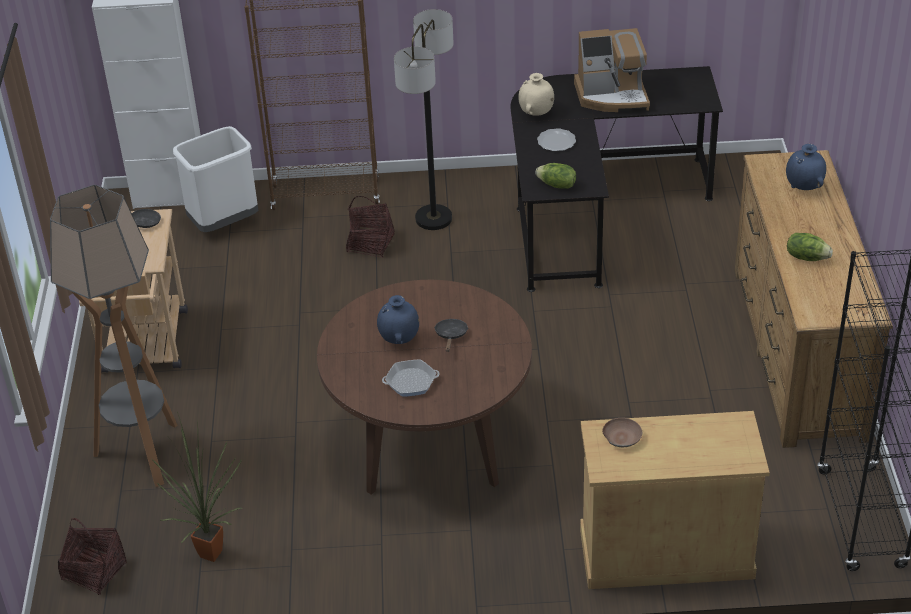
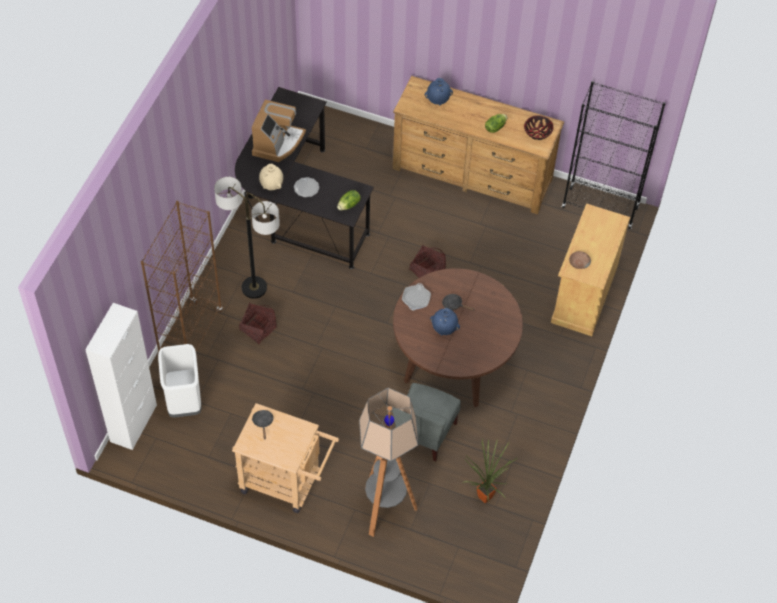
camera: 70 degrees left, 15 degrees up
(94, 572) = (470, 560): basket -> basket (427, 271)
(289, 453) = (424, 434): none -> grey chair
(411, 382) = (482, 336): frying pan -> frying pan (416, 299)
(839, 303) = (537, 133): none -> bowl

